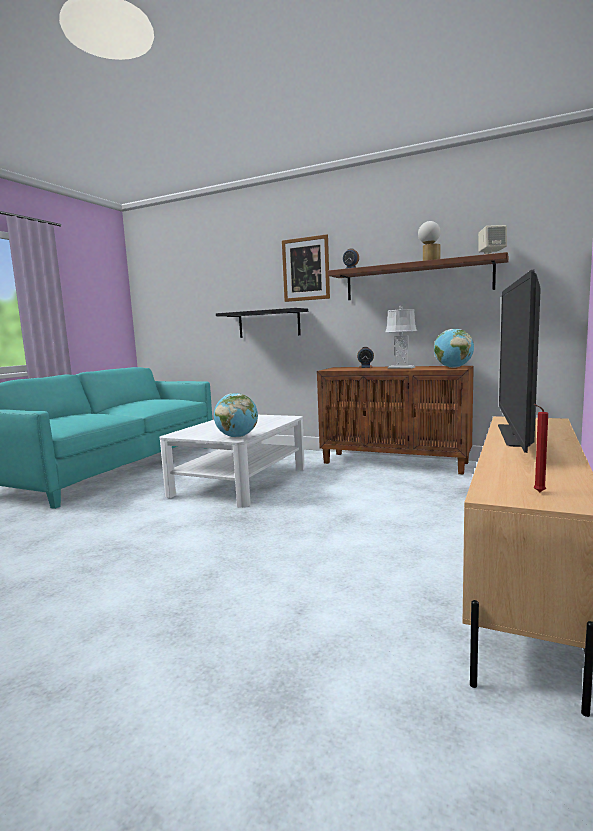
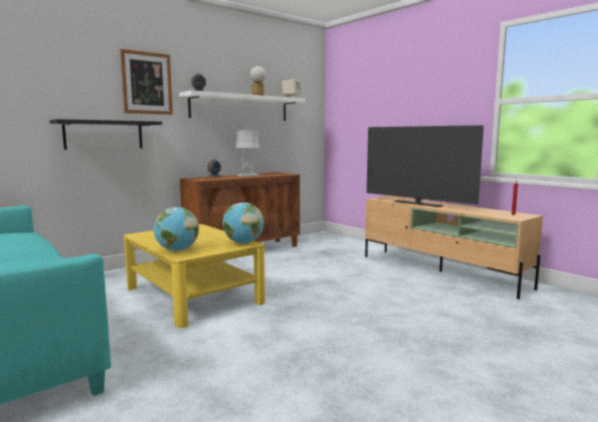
camera: 65 degrees left, 0 degrees up
(240, 481) = (192, 295): white coffee table -> yellow coffee table
(417, 280) = (240, 108): brown shelf -> white shelf
(453, 367) = (280, 173): globe -> globe (177, 250)

